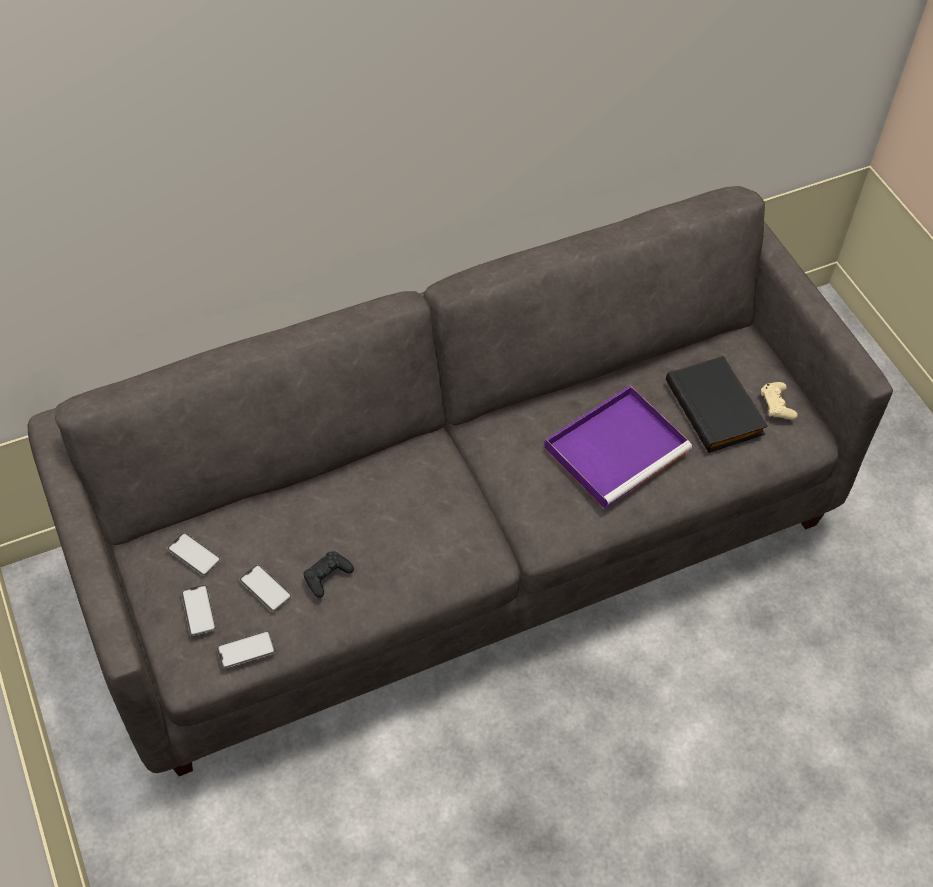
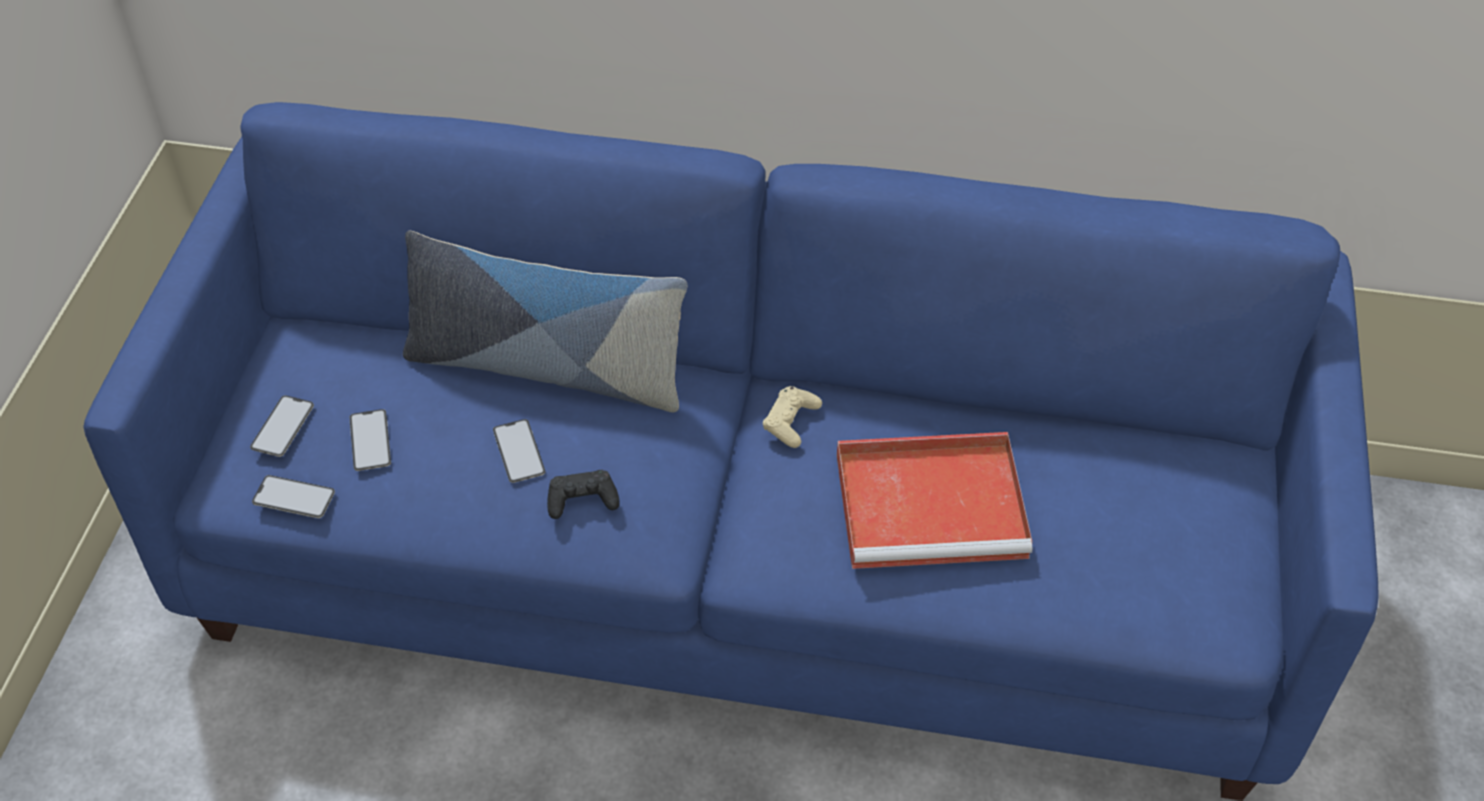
camera: 35 degrees right, 5 degrees down
(194, 554) = (330, 364): phone -> phone (519, 451)
(327, 576) = (446, 464): black game controller -> black game controller (582, 499)
(333, 484) = (547, 368): none -> pillow
(463, 539) = (742, 557): grey sofa -> blue sofa
(618, 448) = (934, 504): purple tray -> red tray
(717, 408) = (1117, 524): black book -> none
(777, 404) = (1213, 565): beige game controller -> beige game controller (791, 421)

